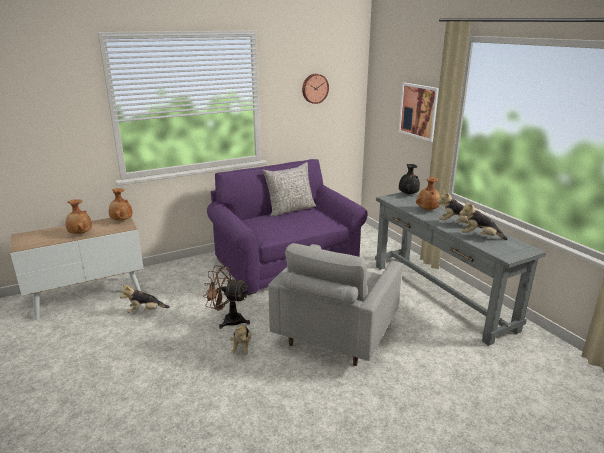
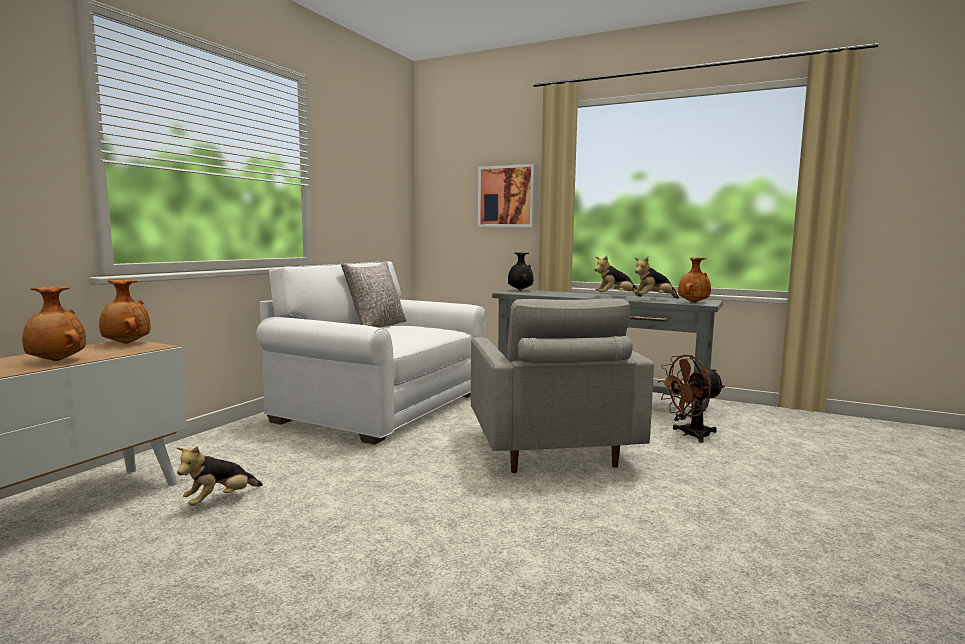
camera: 35 degrees left, 15 degrees down
(228, 320) = (387, 473): brown fan -> brown fan (689, 435)
(242, 347) = (453, 492): plush toy -> none
(286, 263) = (383, 407): purple sofa -> white sofa
(314, 88) = (367, 173): wall clock -> none
(427, 209) = (564, 294): brown vase -> brown vase (692, 302)

